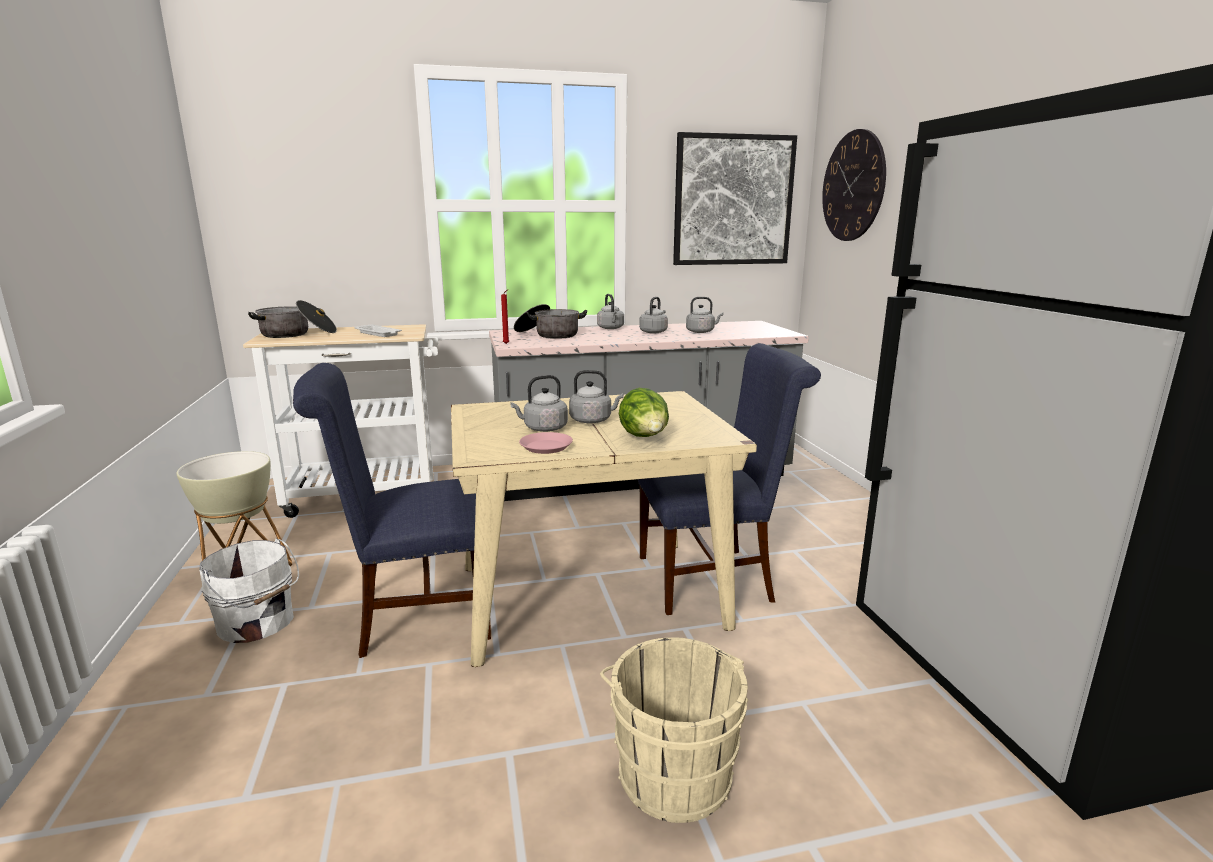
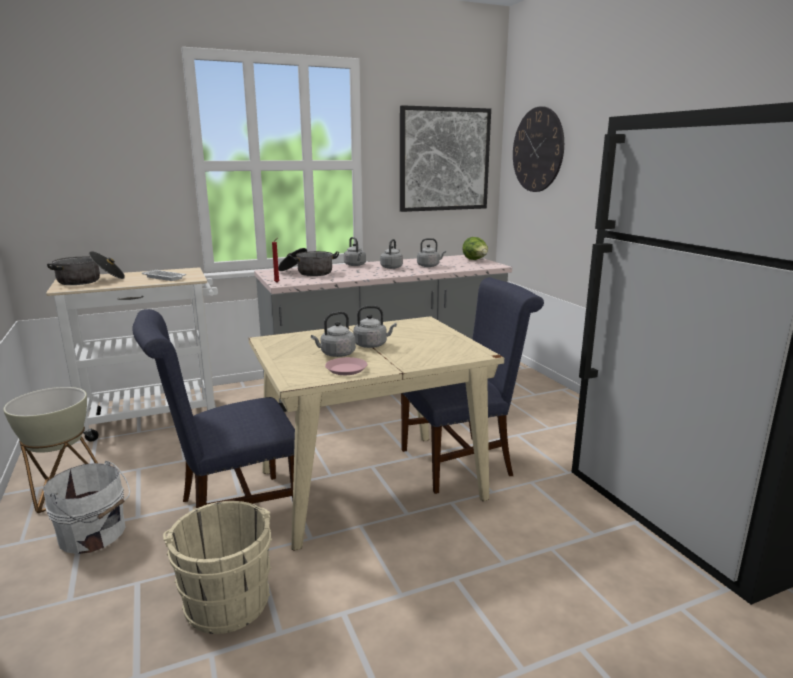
camera: 10 degrees left, 0 degrees up
(645, 438) = (419, 357): lettuce -> lettuce (475, 260)
(672, 771) = (470, 609): beige bucket -> beige bucket (226, 599)

